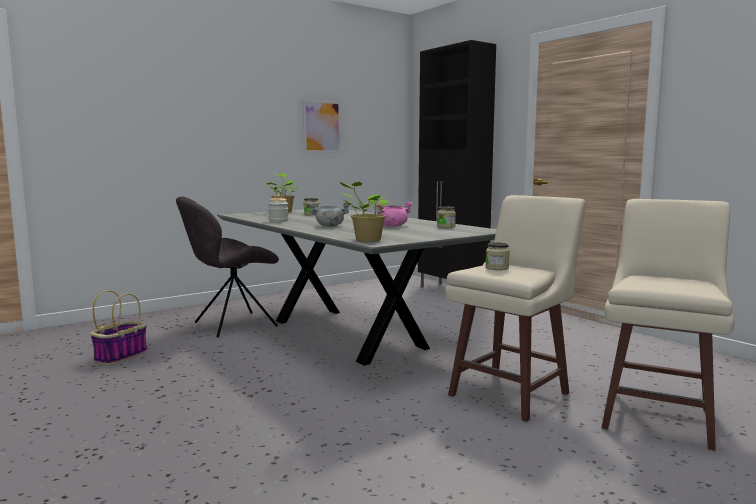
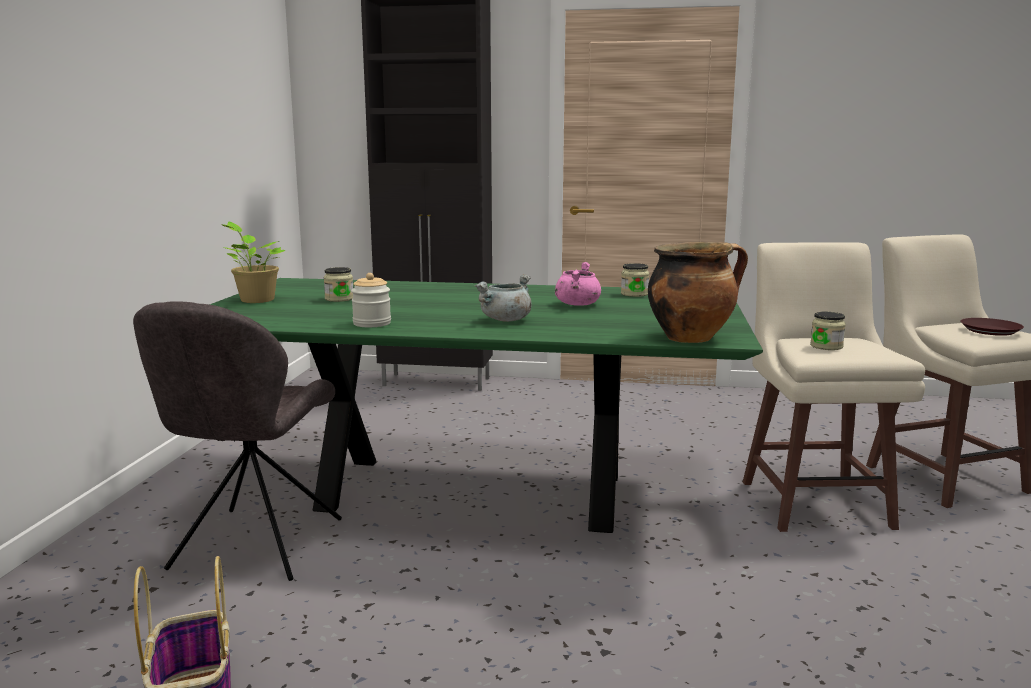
camera: 45 degrees left, 5 degrees up
(322, 126) = (204, 122): picture -> none
(347, 334) = (474, 494): grey dining table -> green dining table
(366, 240) = (691, 338): potted plant -> cooking pot
(675, 283) = (989, 330): none -> brown plate

